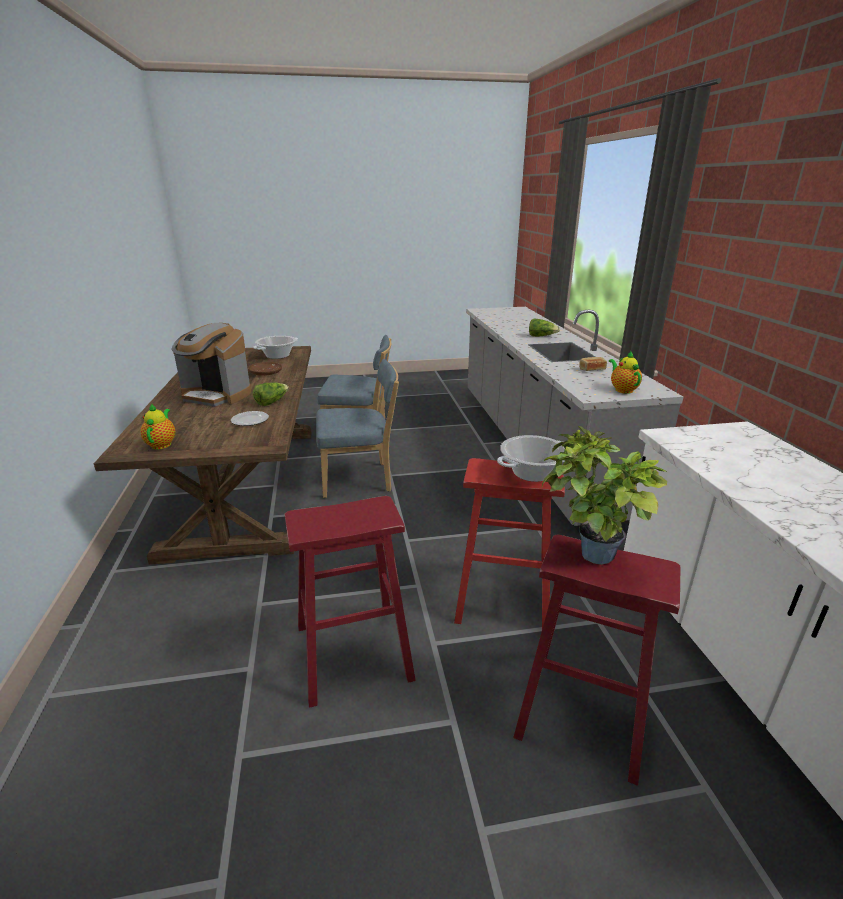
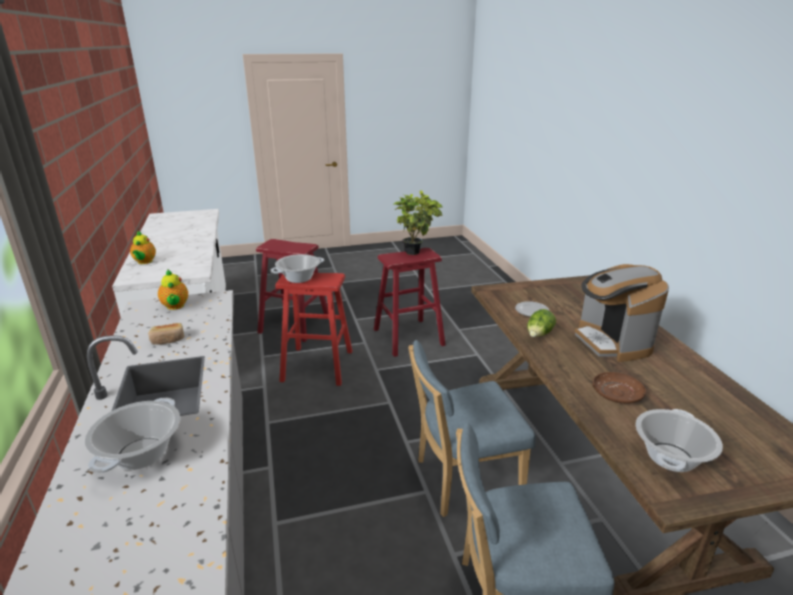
camera: 175 degrees right, 0 degrees up
(162, 444) = (569, 288): teapot -> teapot (144, 262)
(216, 395) = (612, 342): coffee machine -> coffee machine turned 120 degrees counterclockwise
(541, 336) = (141, 453): lettuce -> cooking pot
(587, 556) = (294, 248): potted plant -> potted plant (416, 252)

